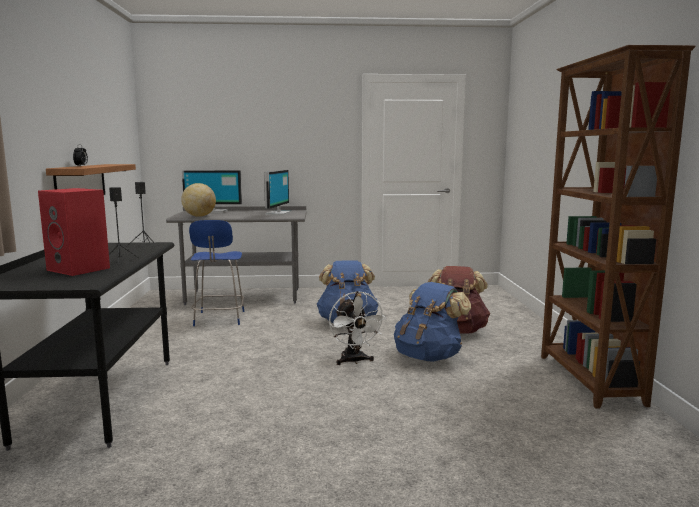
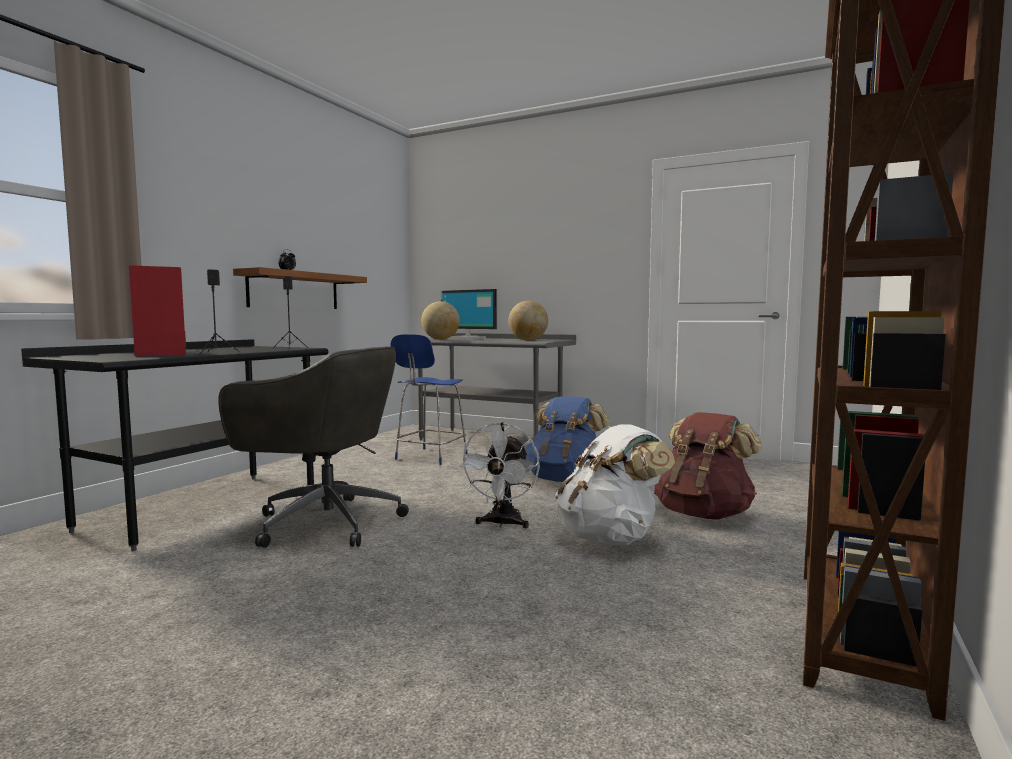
camera: 30 degrees right, 5 degrees down
(229, 388) = (324, 522): none -> grey office chair
(277, 214) = (528, 340): monitor -> globe
(428, 356) = (611, 538): blue backpack -> white backpack

